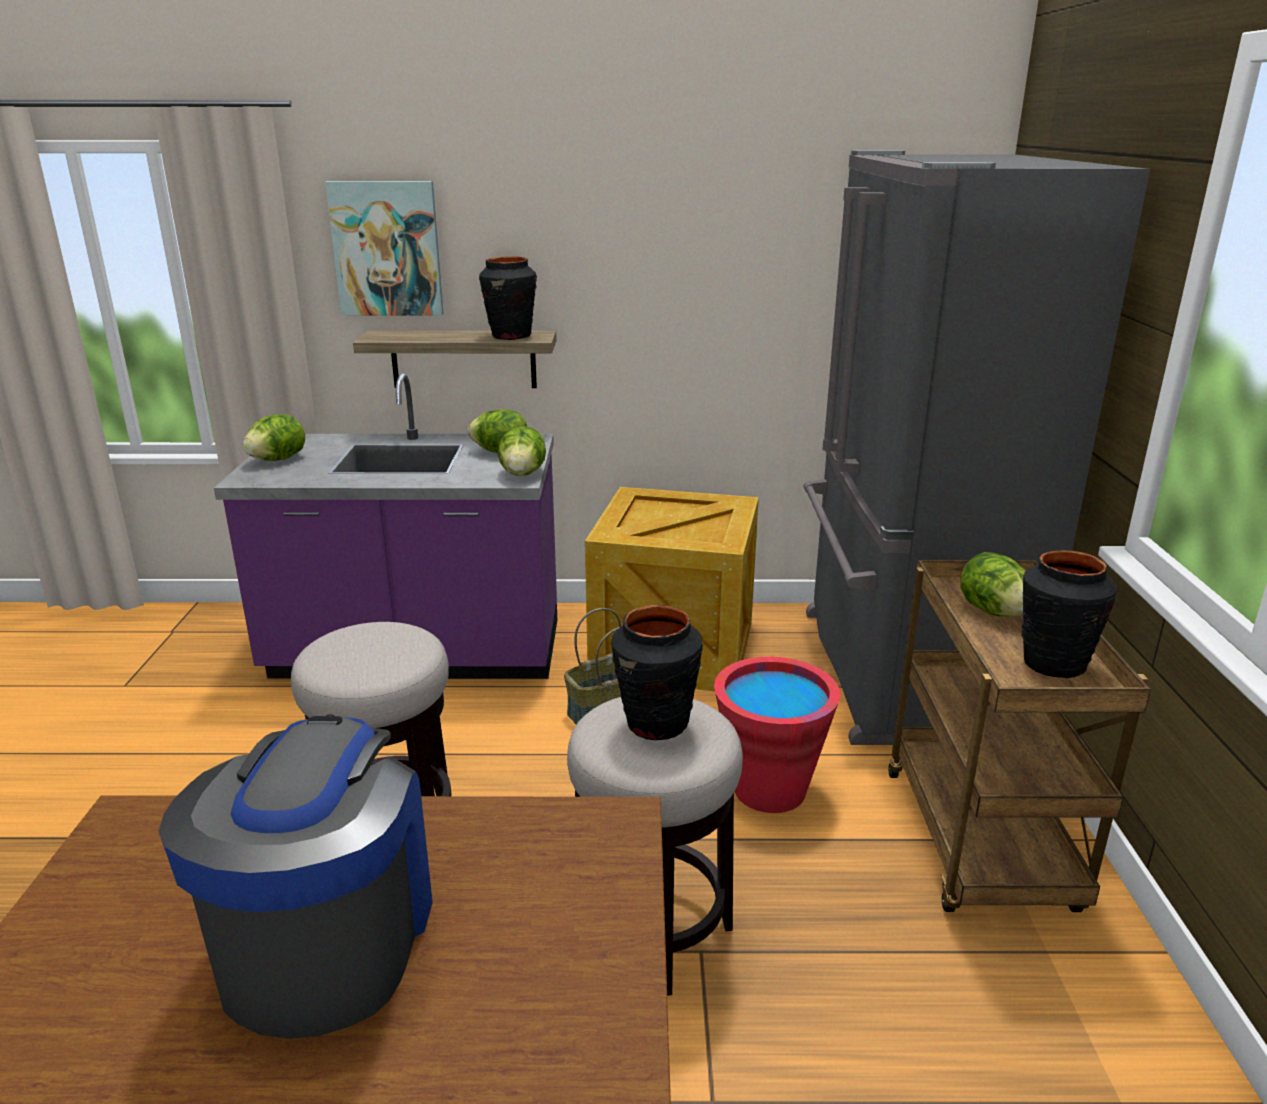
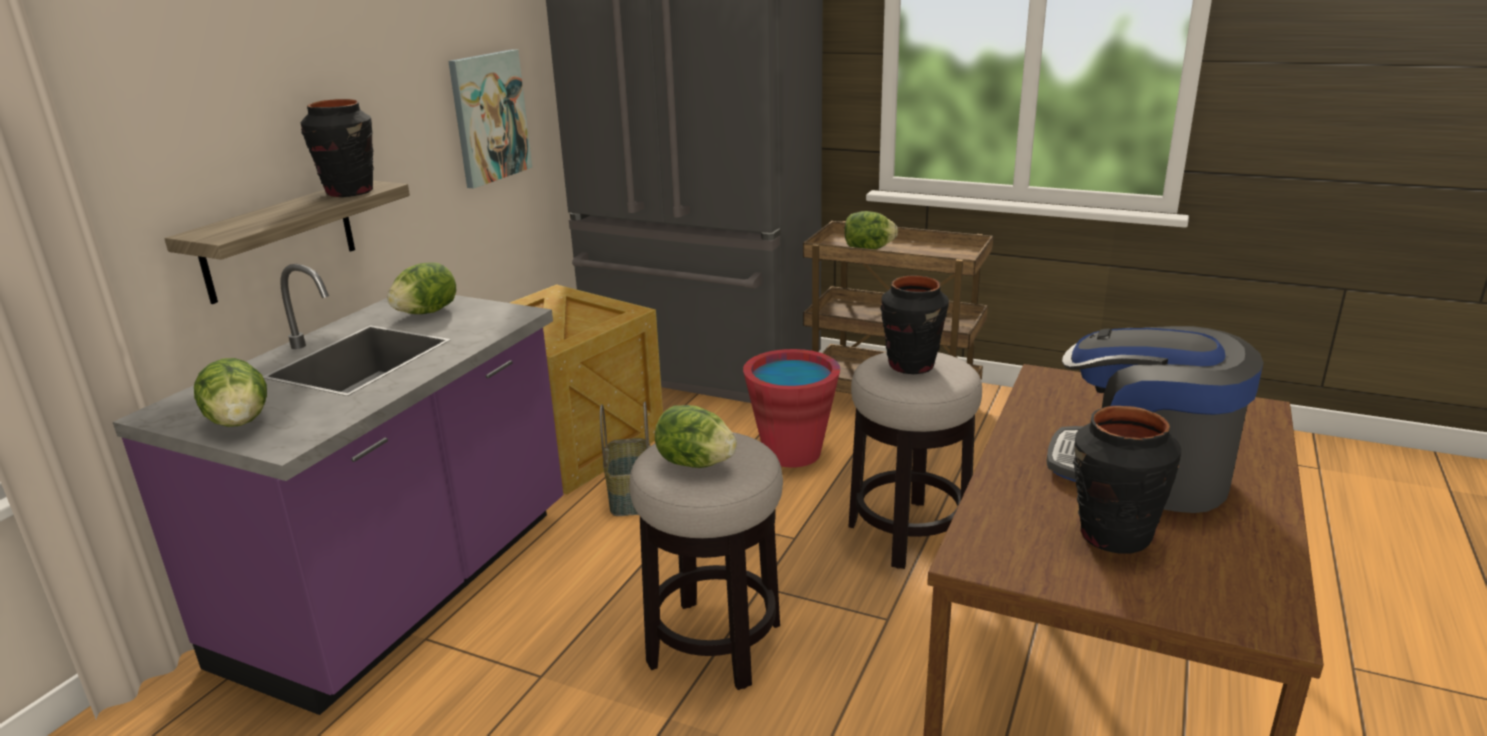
camera: 65 degrees left, 0 degrees up
(387, 249) = (169, 120): picture -> picture (489, 117)
(523, 474) = (506, 310): lettuce -> lettuce (695, 463)
(1053, 664) = (937, 252): black vase -> black vase (1113, 536)

